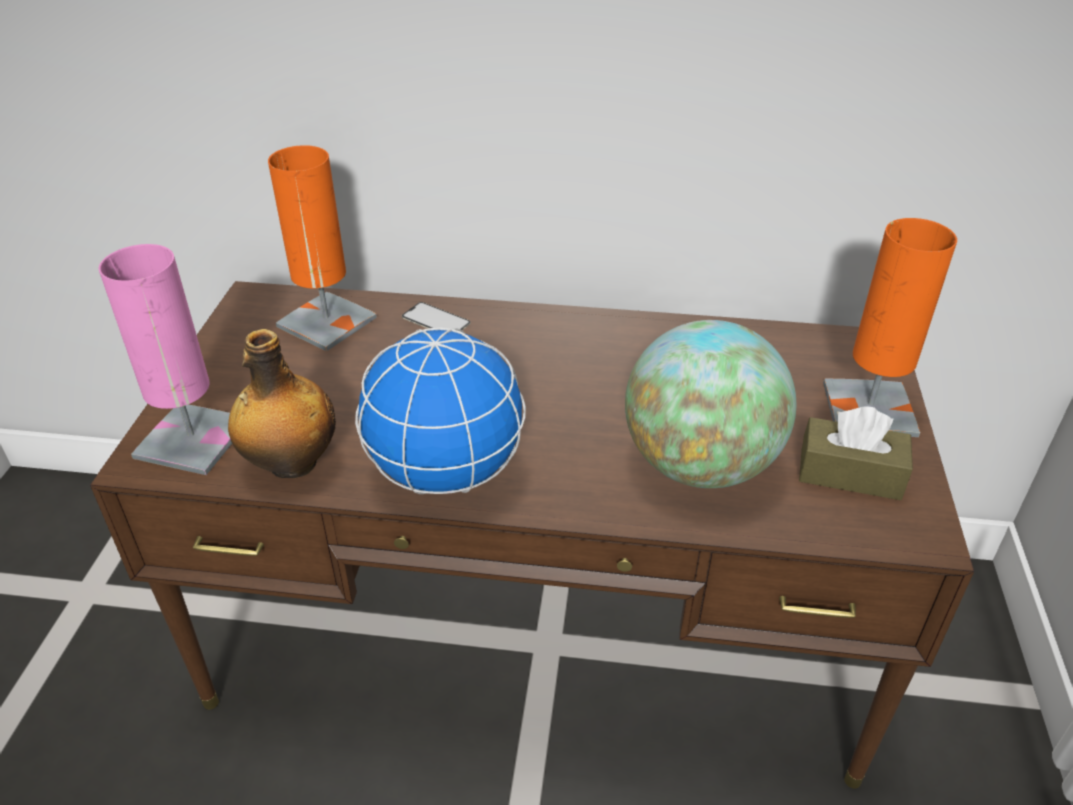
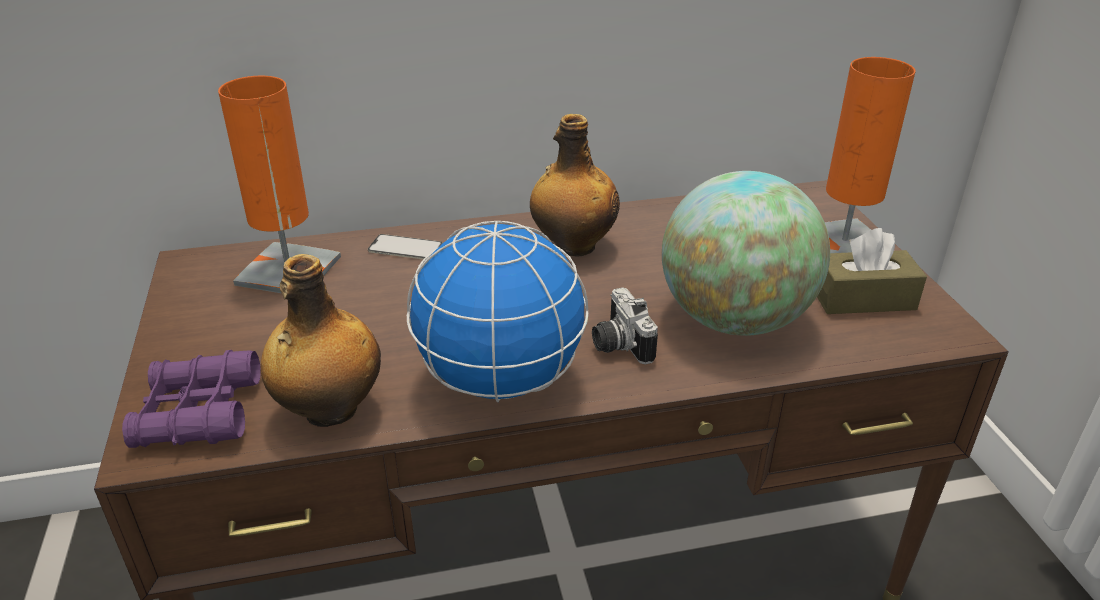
camera: 20 degrees left, 5 degrees down
(192, 439) = (198, 413): pink table lamp -> purple binoculars
(571, 463) = (617, 344): none -> camera
(589, 351) = (573, 246): none -> bottle

